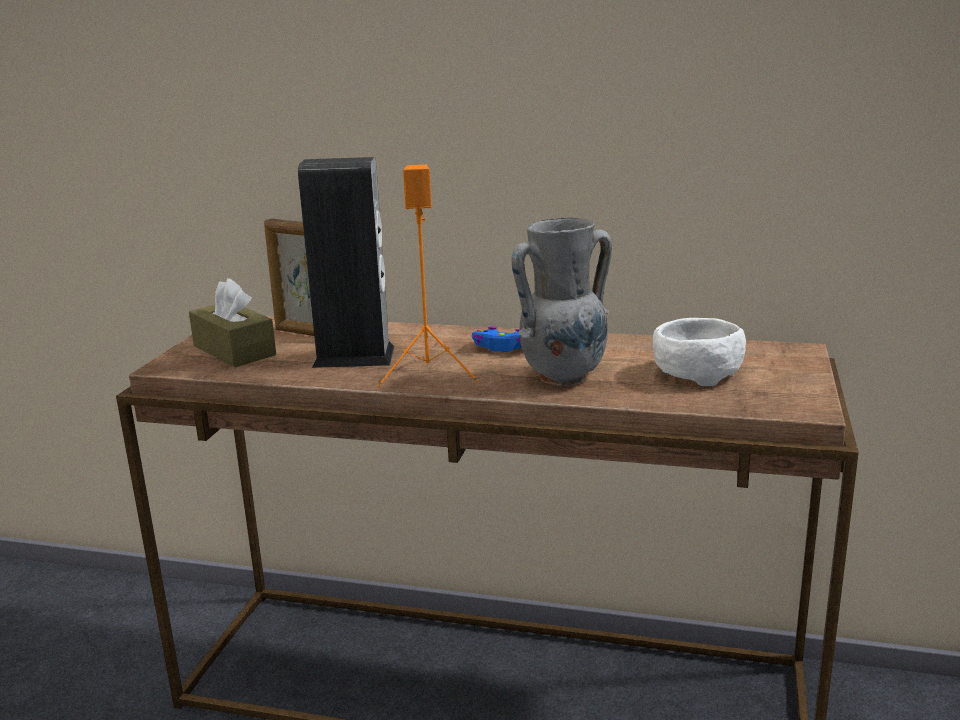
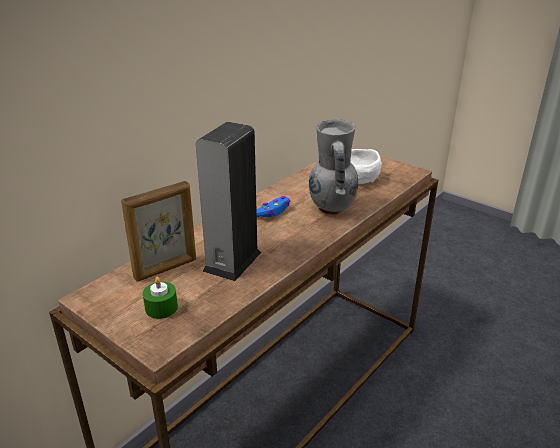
camera: 65 degrees left, 10 degrees up
(234, 350) = (161, 308): brown tissue box -> green candle
(429, 373) = (288, 243): orange speaker -> none

